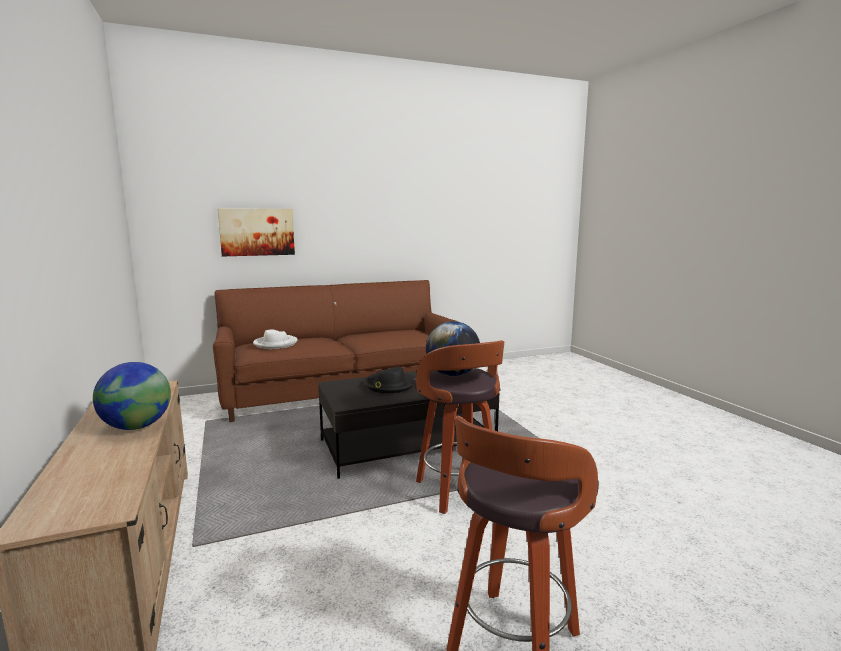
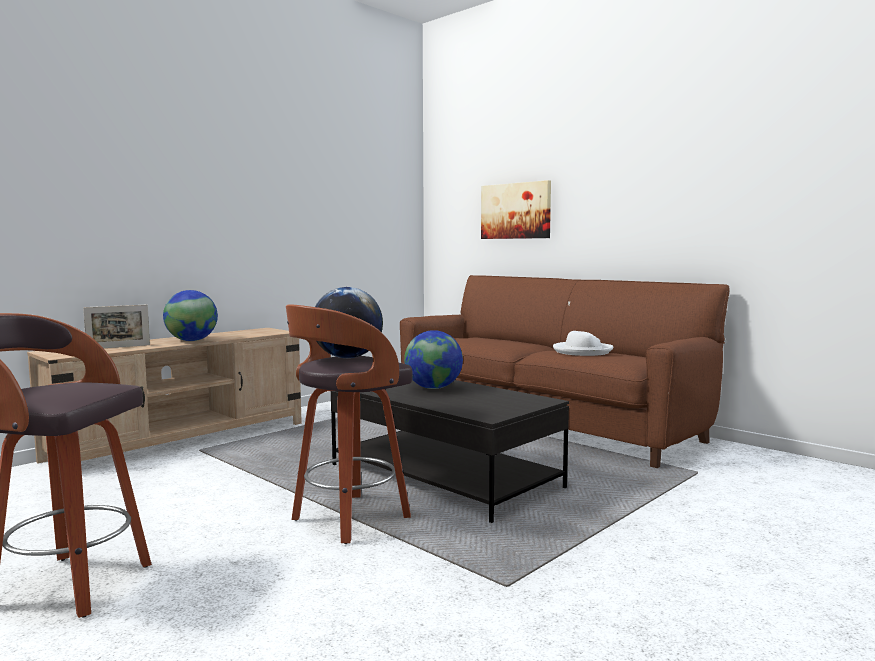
camera: 65 degrees right, 5 degrees down
(102, 469) = (118, 347): none -> picture frame
(275, 344) = (470, 337): white hat -> white hat (582, 351)
(389, 385) = (433, 388): black hat -> globe

